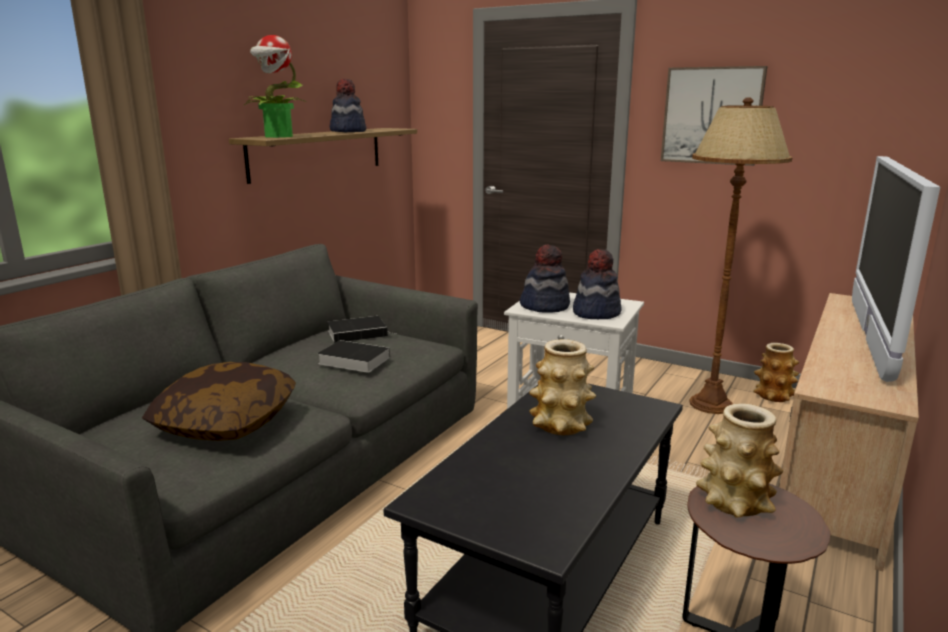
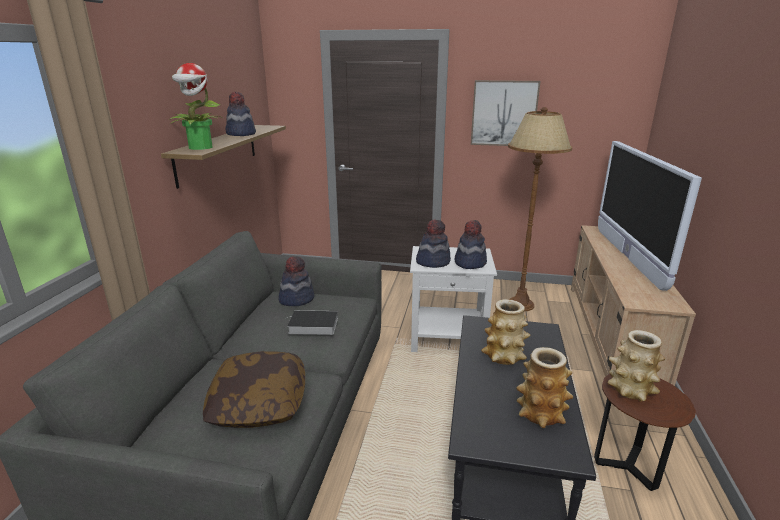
camera: 20 degrees left, 5 degrees up
(359, 333) = (296, 299): book -> hat
(773, 396) = (550, 292): vase -> vase (541, 413)

